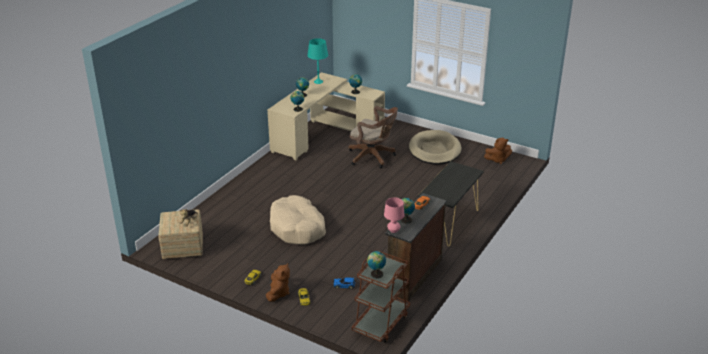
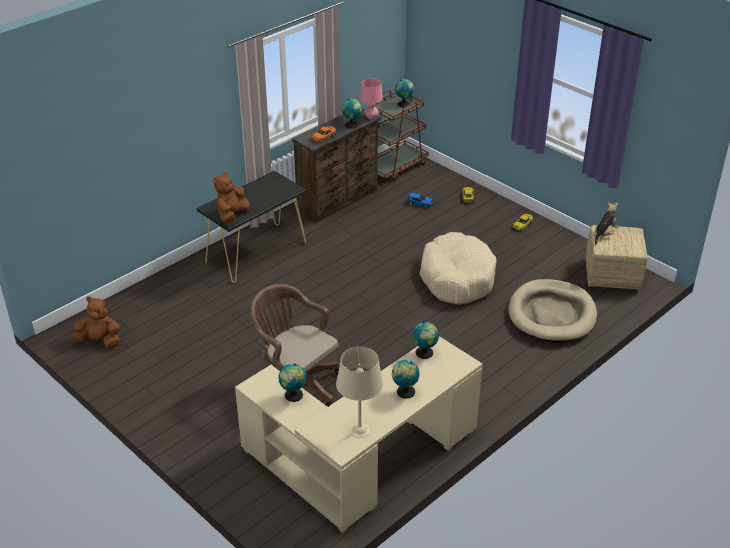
camera: 165 degrees left, 5 degrees up
(278, 293) = (494, 207): brown plush toy -> brown plush toy (232, 215)
(318, 82) = (359, 430): turquoise table lamp -> beige table lamp
(435, 150) = (183, 380): beige dog bed -> beige dog bed (551, 314)

